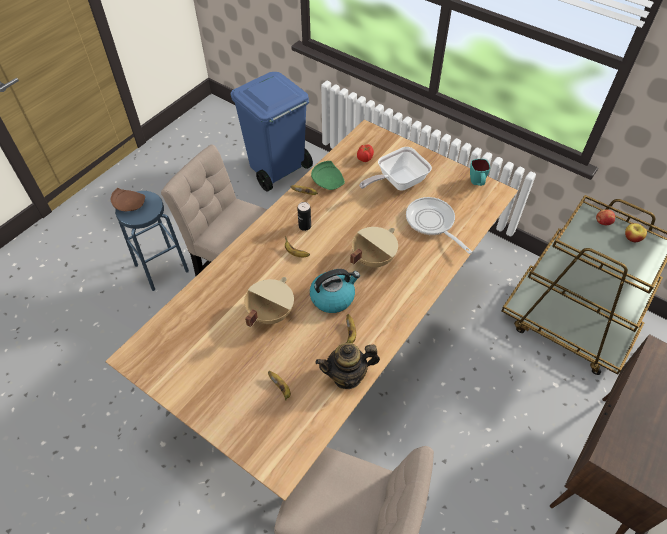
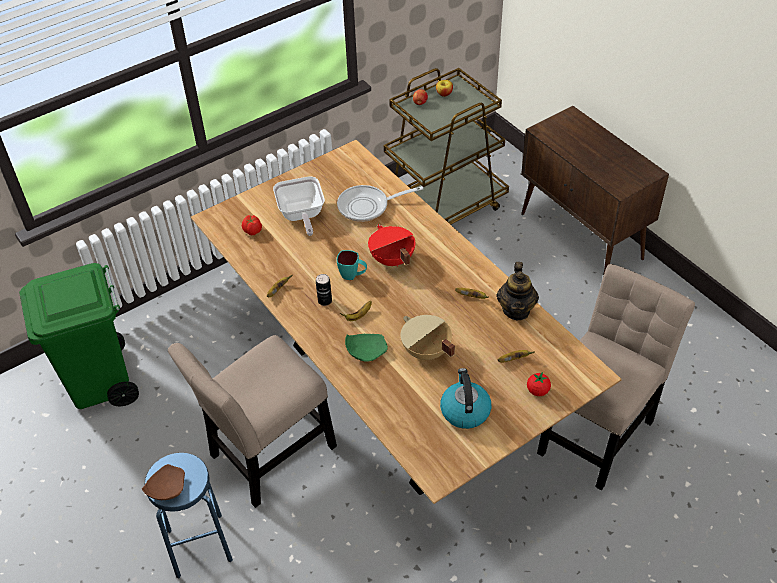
camera: 70 degrees left, 5 degrees down
(246, 418) = (537, 391): none -> tomato
(277, 170) = (102, 383): blue trash can -> green trash can
(328, 181) = (270, 267): green plate -> green plate (365, 351)
(333, 297) = (426, 299): kettle -> kettle (464, 410)
(372, 258) = (391, 260): beige cooking pot -> red cooking pot
(477, 183) = (333, 162): turquoise mug -> turquoise mug (353, 276)

